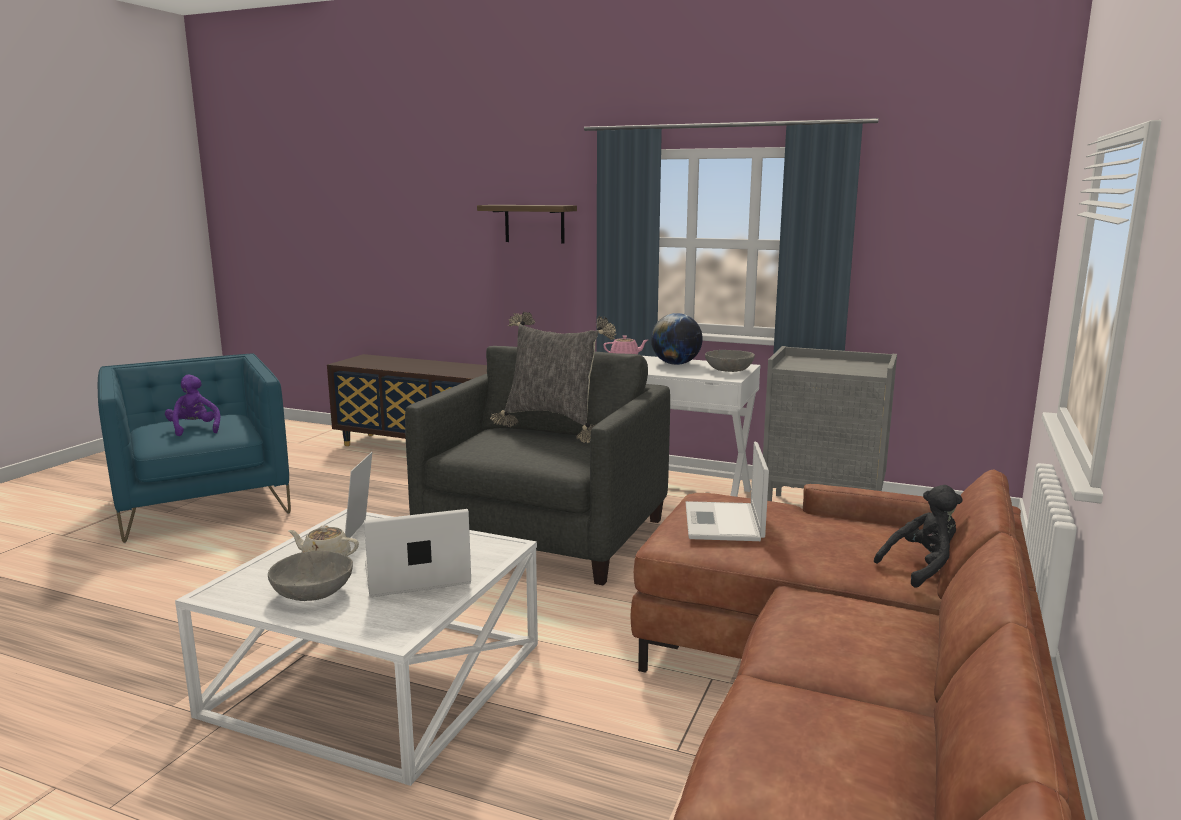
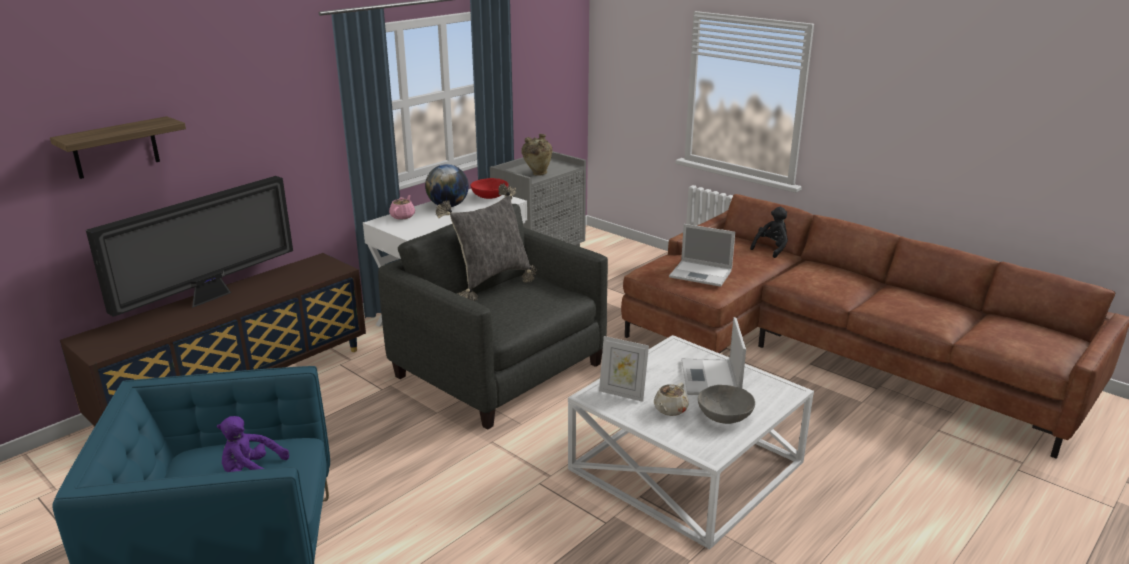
camera: 70 degrees left, 10 degrees up
(450, 365) = (211, 297): none -> television
(534, 223) = (264, 116): shelf -> shelf (115, 148)
(728, 371) = (489, 197): grey bowl -> red bowl
(814, 366) = (537, 174): none -> beige vase
(922, 569) = (771, 248): black plush toy -> black plush toy turned 45 degrees clockwise

